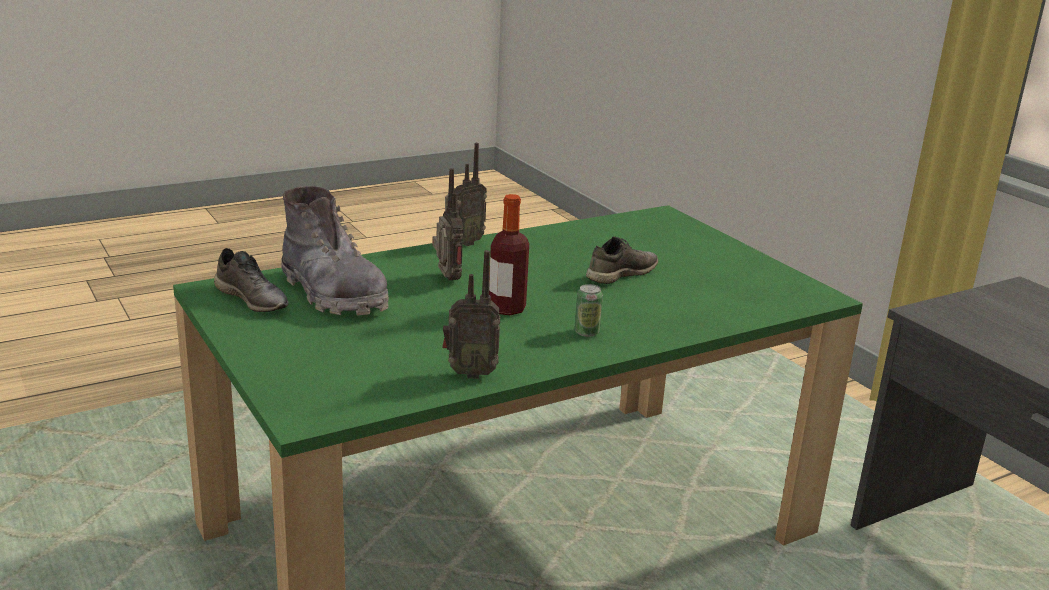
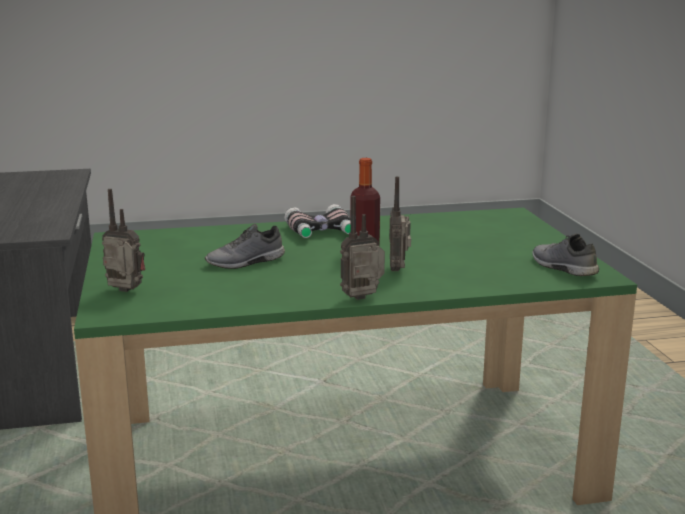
camera: 160 degrees left, 5 degrees down
(333, 293) = (497, 266): grey boot -> none
(470, 373) = (413, 221): radio -> radio (124, 292)
(586, 332) = (321, 232): can -> binoculars

